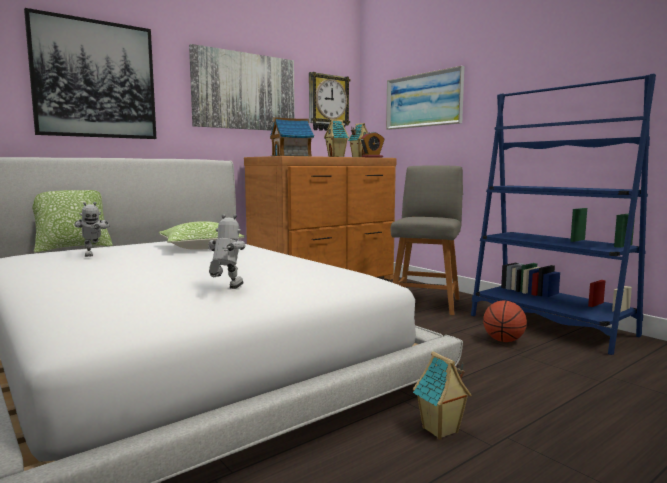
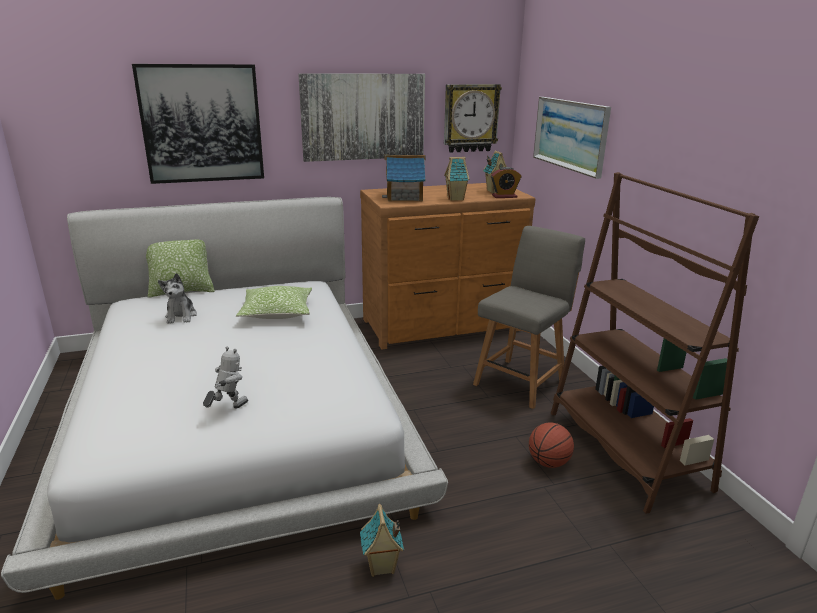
camera: 20 degrees right, 15 degrees up
(93, 255) = (181, 316): toy robot -> plush toy
(550, 325) = (626, 450): blue bookcase -> brown bookcase

